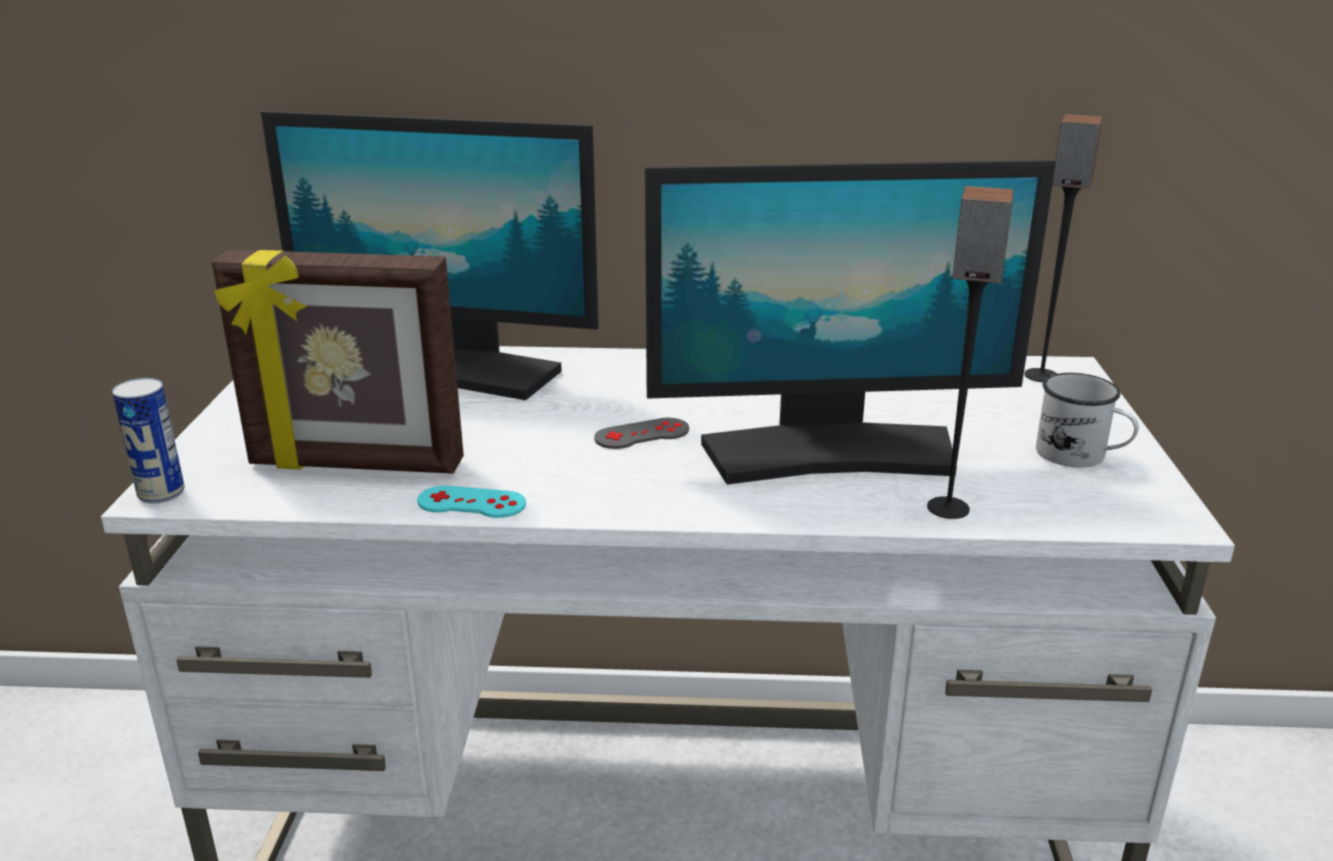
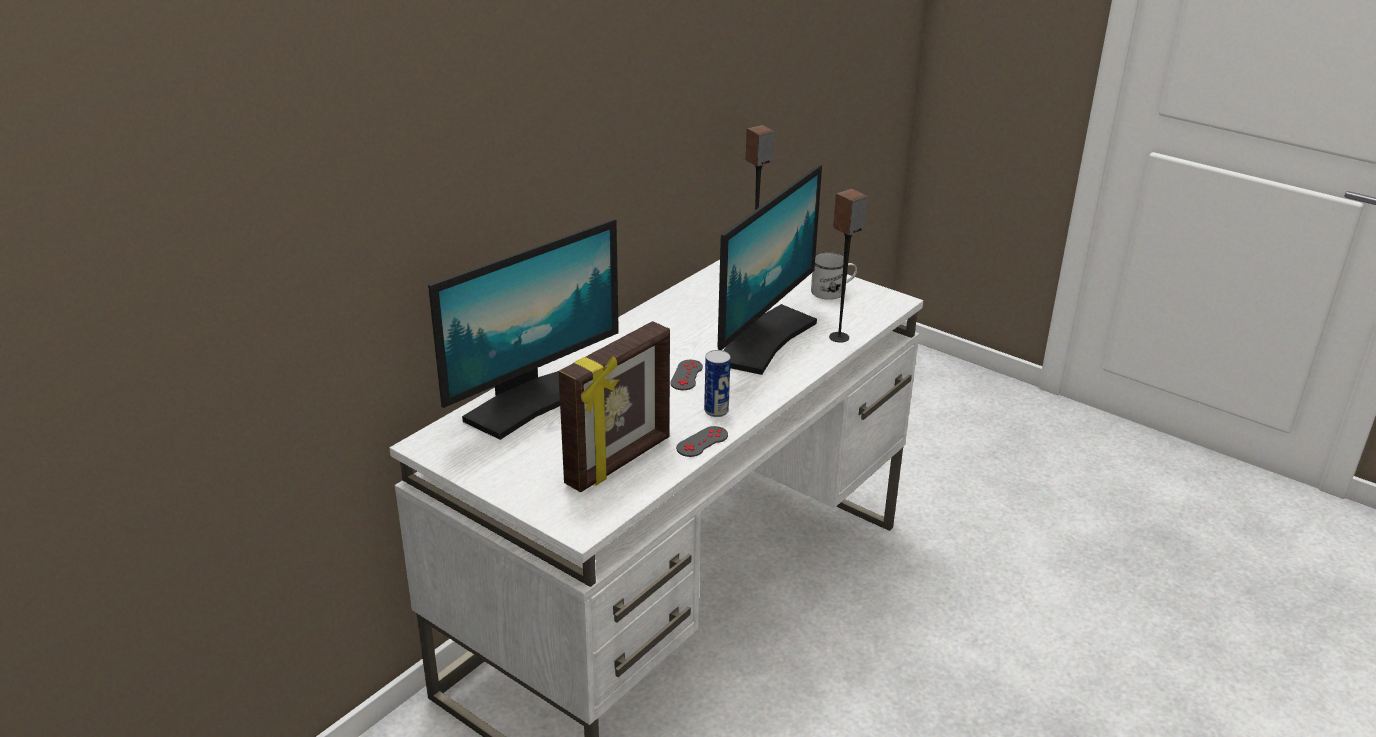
camera: 55 degrees left, 5 degrees up
(161, 493) = (579, 528): can -> can (716, 411)
(471, 503) = (702, 442): turquoise game controller -> grey game controller

